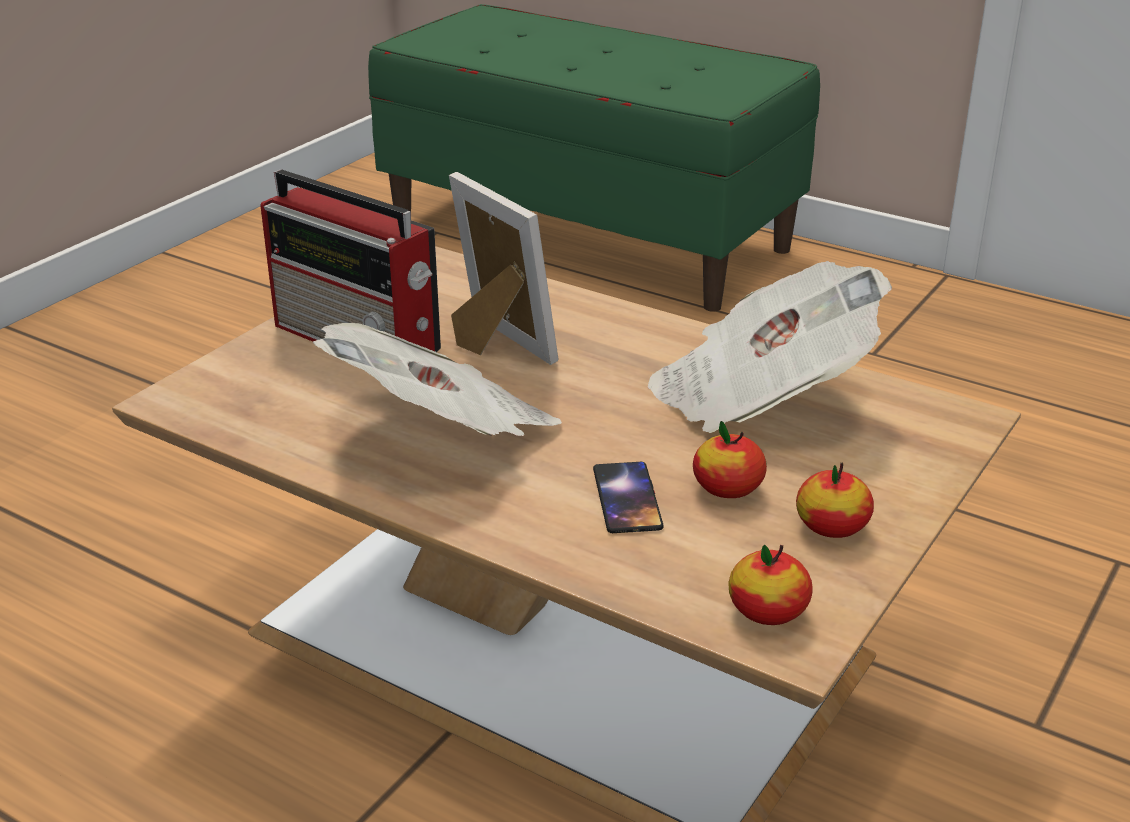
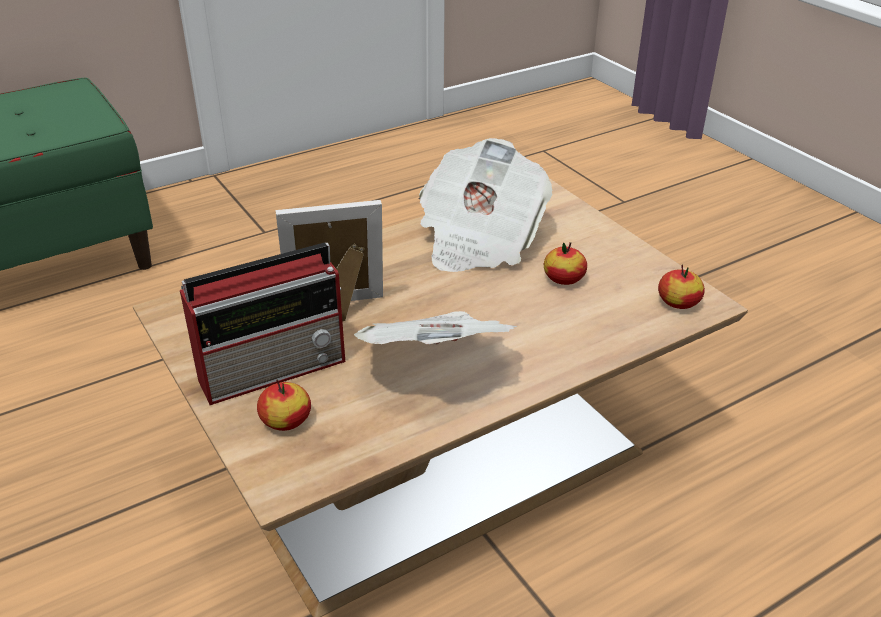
camera: 65 degrees left, 5 degrees up
(627, 498) = (553, 313): phone -> none
(831, 526) = (616, 260): apple -> apple (286, 420)

